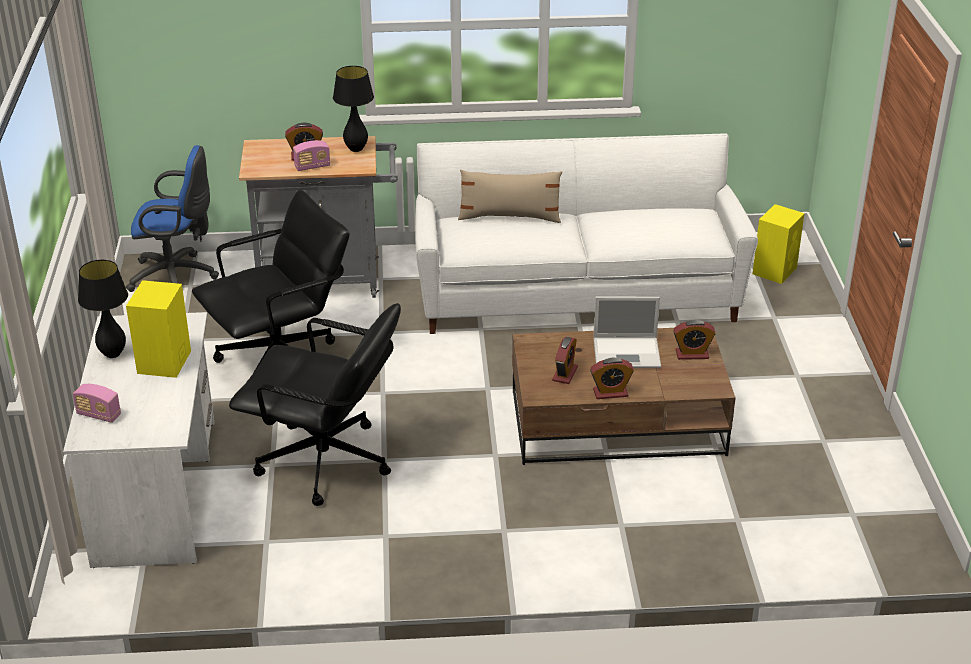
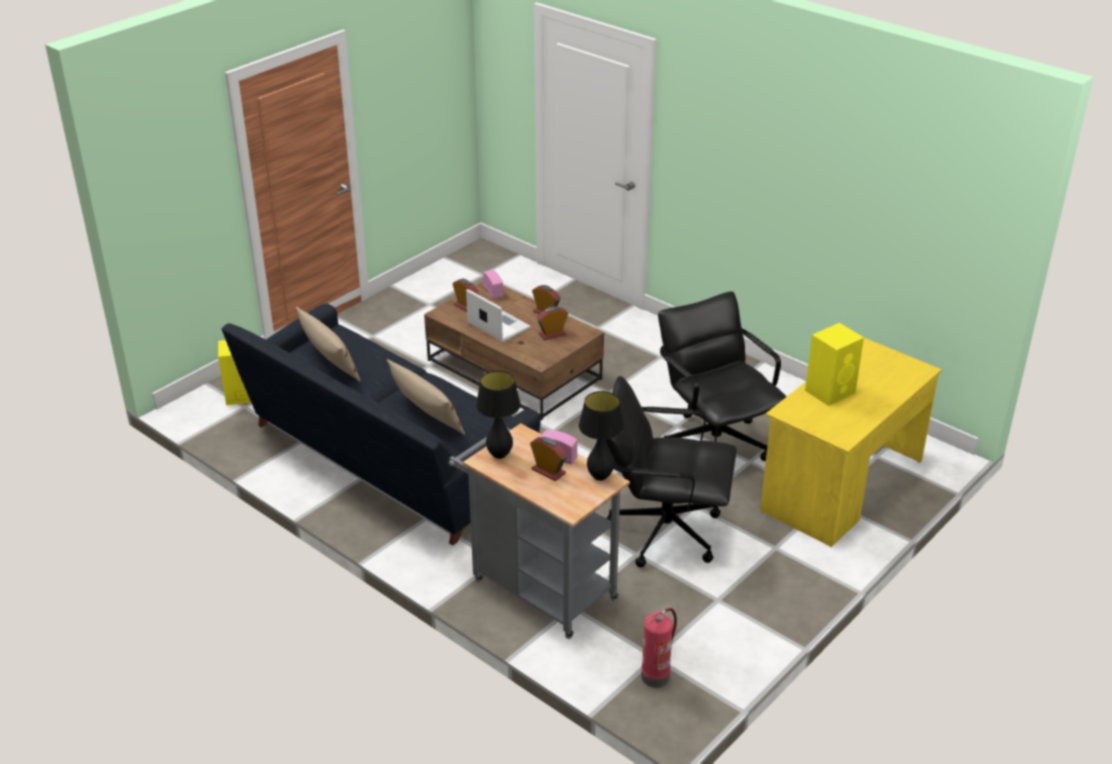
camera: 135 degrees left, 0 degrees up
(99, 415) = (902, 379): radio -> radio (493, 292)
(113, 354) = (860, 415): black table lamp -> black table lamp (600, 476)
(156, 491) = (842, 486): white desk -> yellow desk
(177, 277) = (656, 675): blue office chair -> fire extinguisher
(576, 291) = (384, 460): white sofa -> black sofa
(658, 212) = (329, 362): none -> beige pillow

